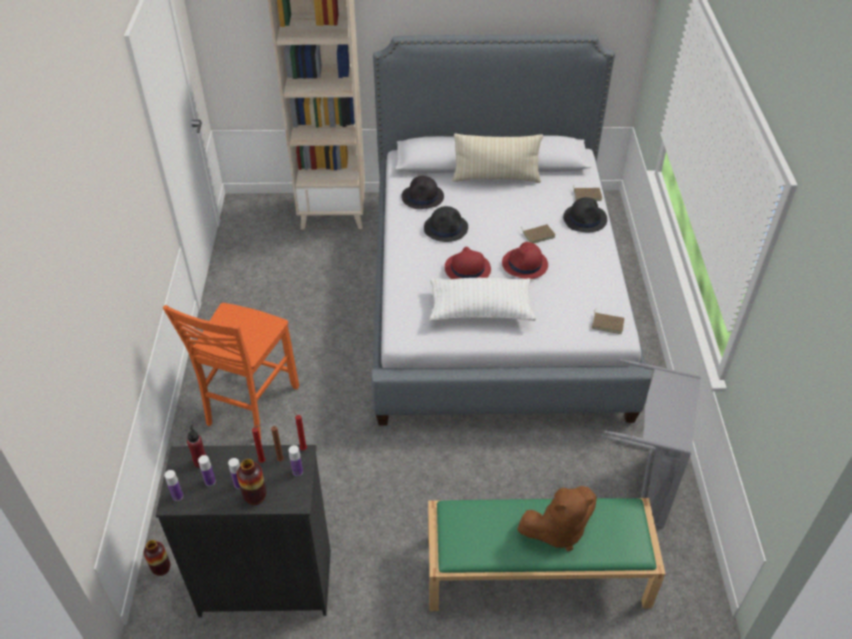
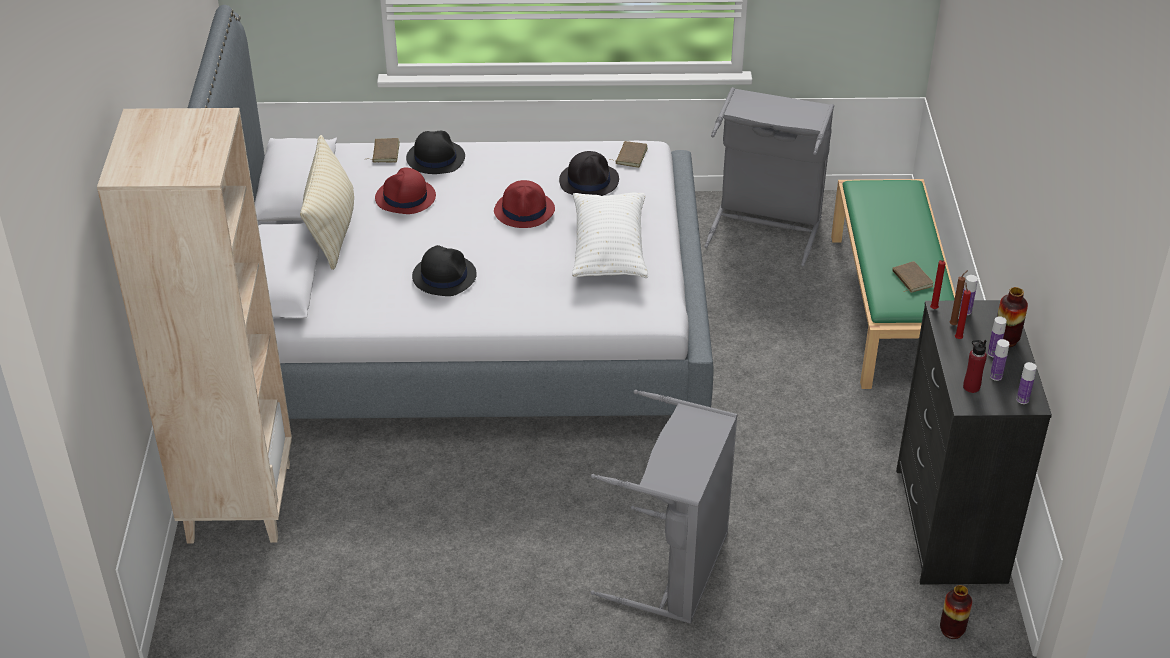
camera: 90 degrees left, 5 degrees down
(250, 406) = (676, 569): orange chair -> grey laundry basket
(423, 197) = (368, 298): black hat -> black hat (589, 180)
(467, 269) = (534, 257): red hat -> red hat (405, 198)
(538, 234) = (465, 197): brown book -> brown book (911, 279)
(557, 530) = (896, 233): brown plush toy -> none

